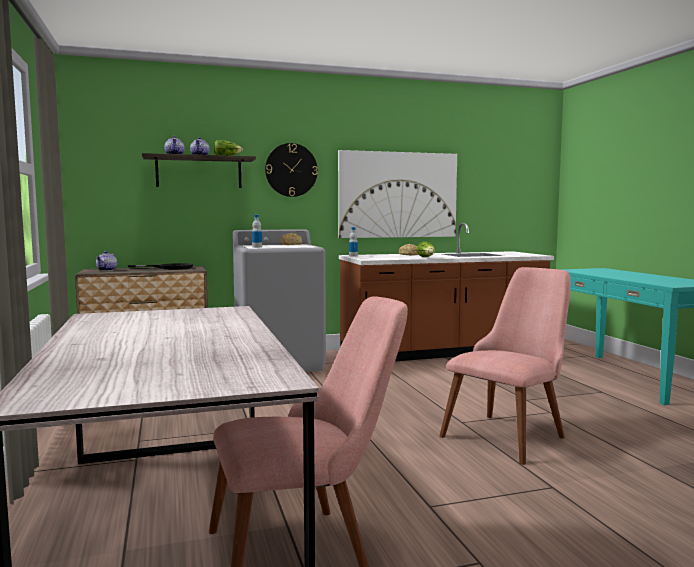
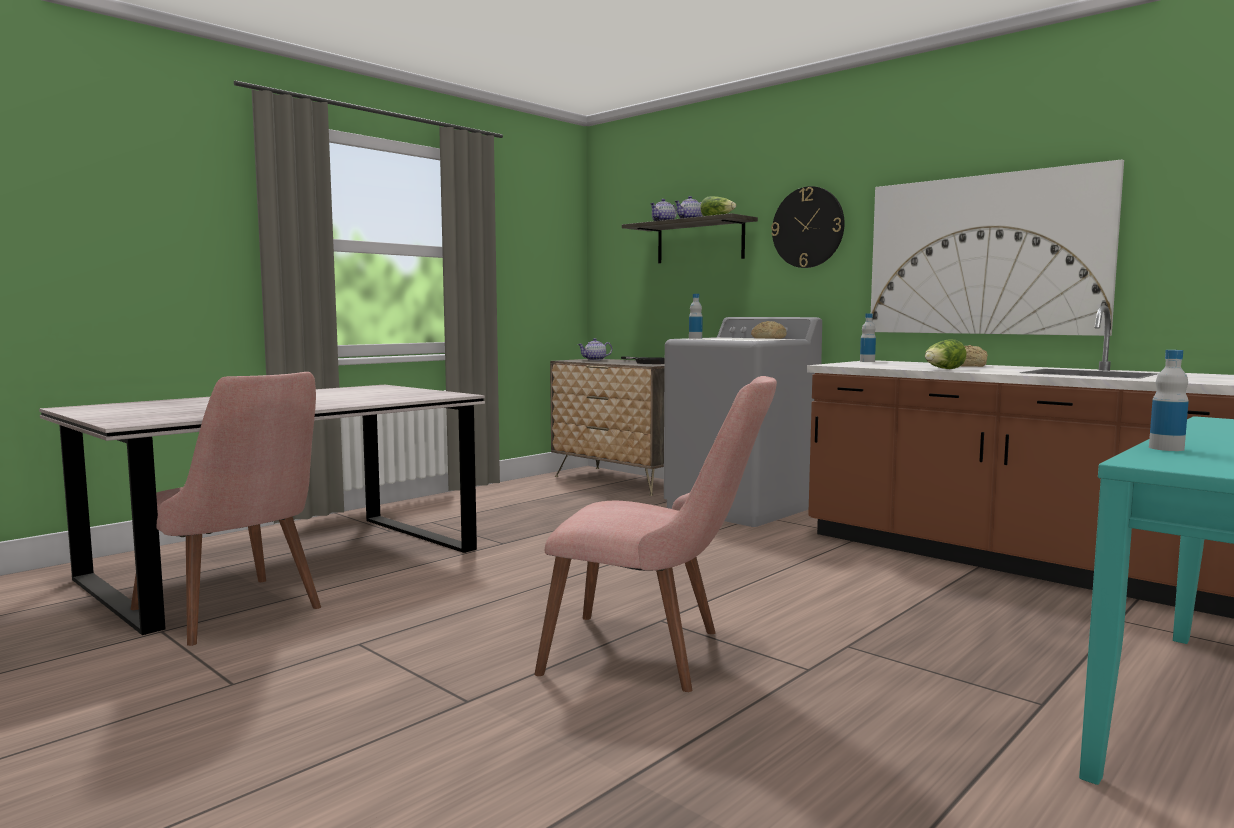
camera: 60 degrees right, 0 degrees up
(640, 280) = (1166, 448): none -> bottle

